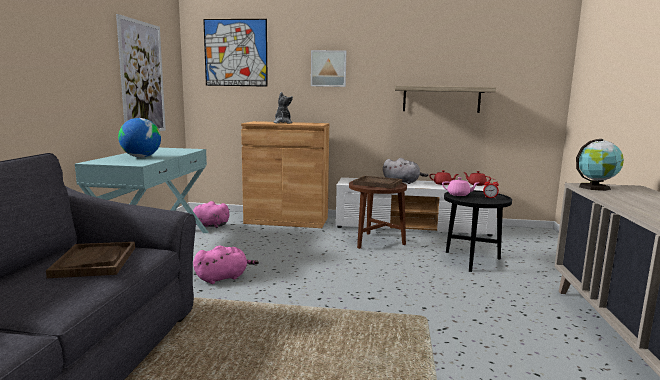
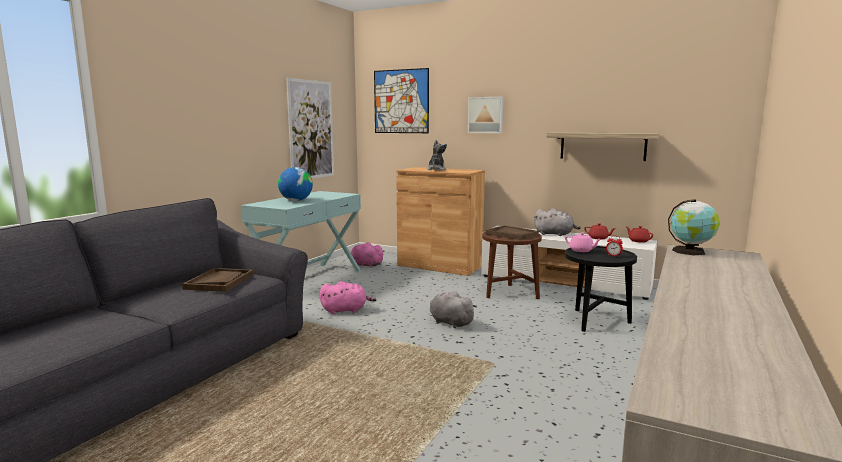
camera: 20 degrees right, 0 degrees up
(344, 278) = (450, 322): none -> grey plush toy

